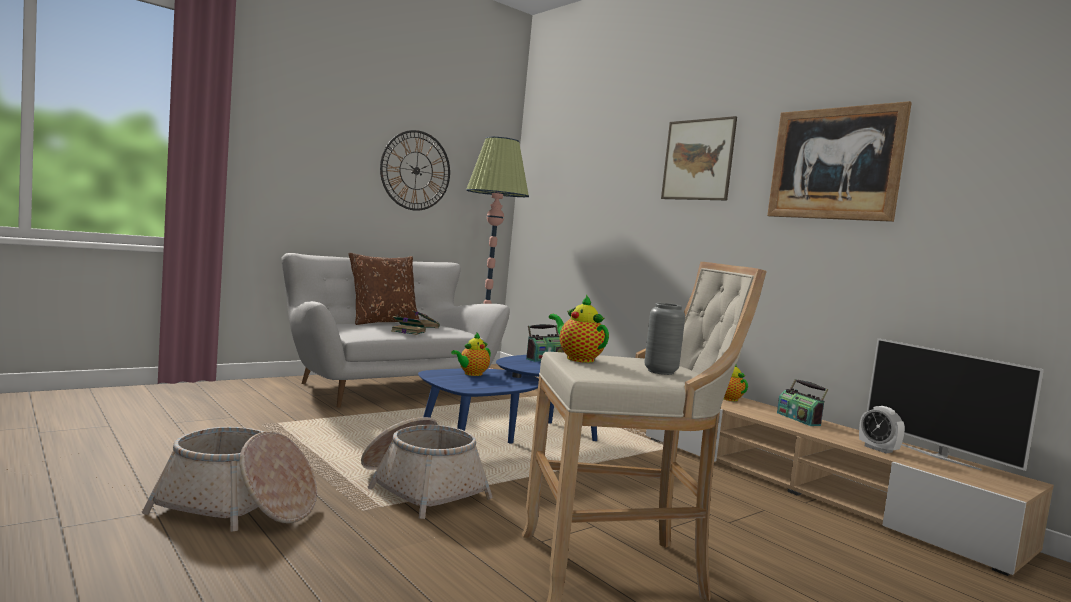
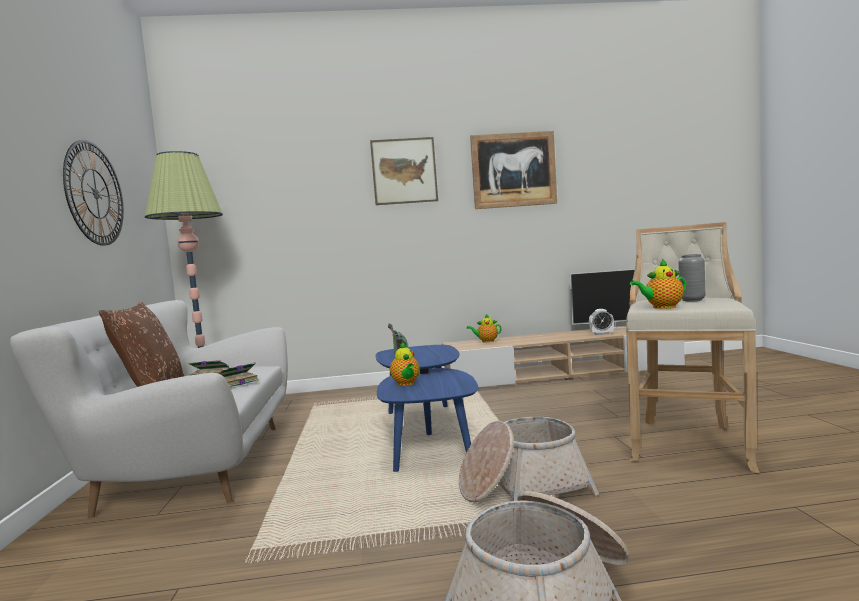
camera: 55 degrees left, 0 degrees up
(799, 419) = (539, 336): radio -> none

